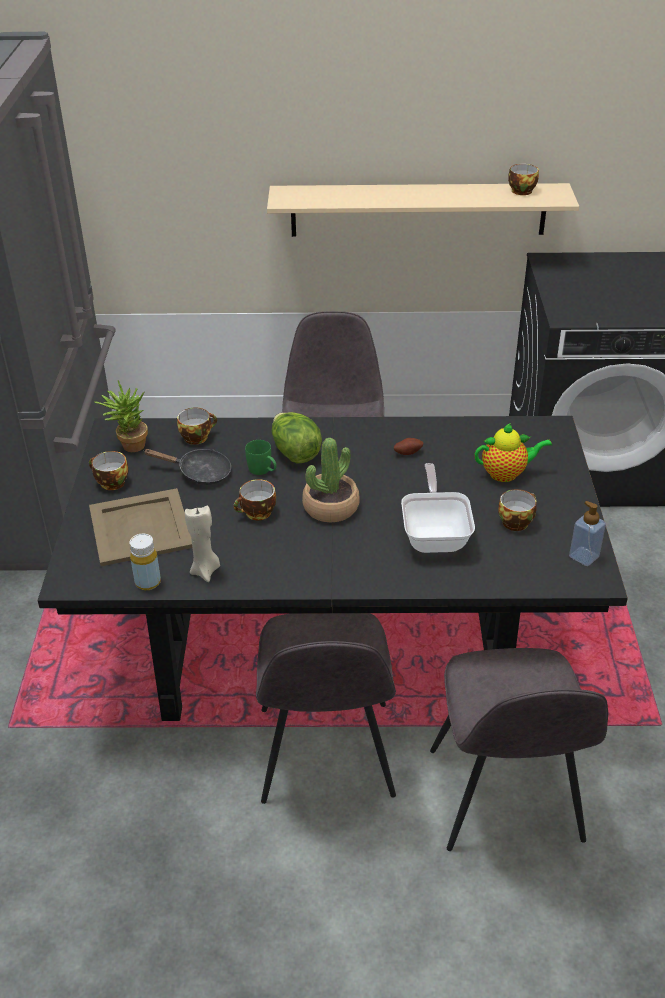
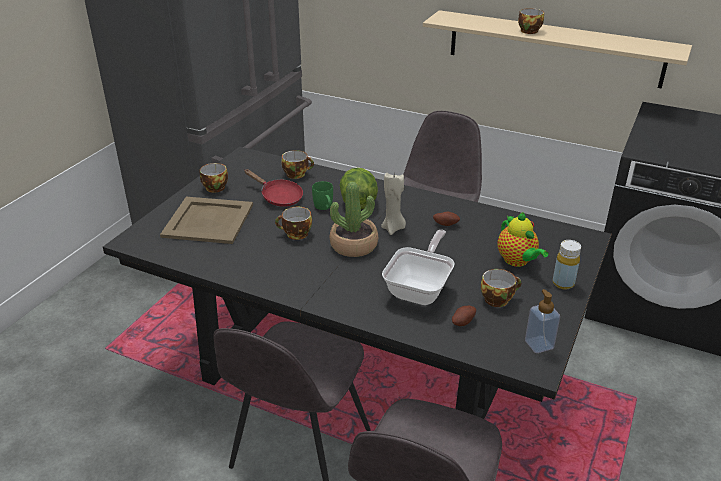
camera: 25 degrees right, 5 degrees down
(129, 446) = (246, 168): potted plant -> none
(148, 582) = (181, 257): yellow bottle -> yellow bottle (563, 283)
(199, 473) = (278, 197): black frying pan -> red frying pan
(205, 571) = (226, 261): beige candle -> beige candle (393, 228)
(500, 557) = (462, 322): none -> potato
(506, 474) = (517, 261): teapot -> teapot turned 45 degrees clockwise
(520, 190) = (641, 43): cup -> cup (528, 30)

